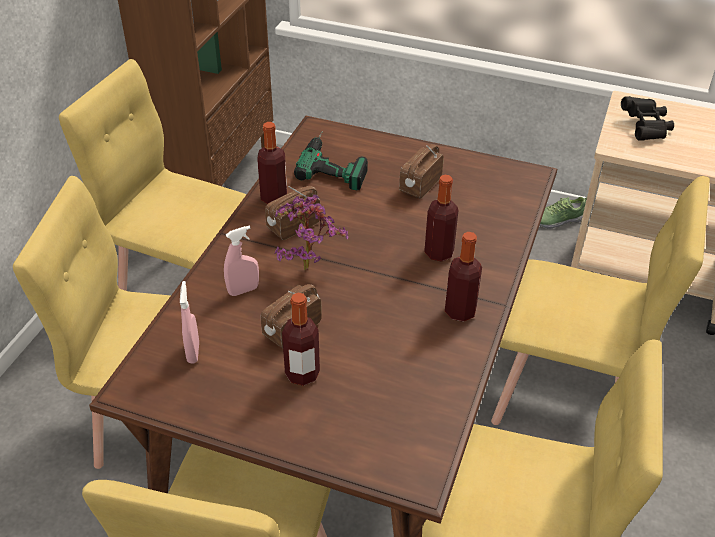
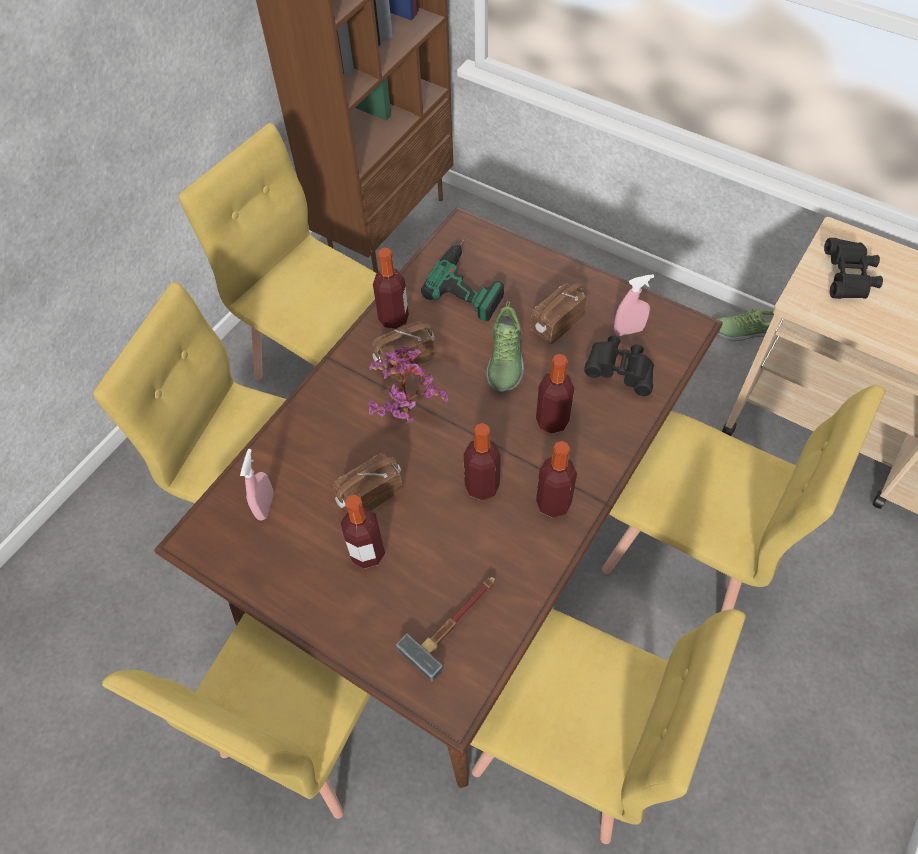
camera: 15 degrees right, 15 degrees up
(243, 290) = (333, 436): pink spray bottle -> pink spray bottle (628, 330)
(382, 215) = (504, 359): none -> shoe
(392, 308) = (482, 486): none -> bottle
(401, 414) = (455, 622): none -> hammer
(485, 211) = (620, 372): none -> black binoculars

